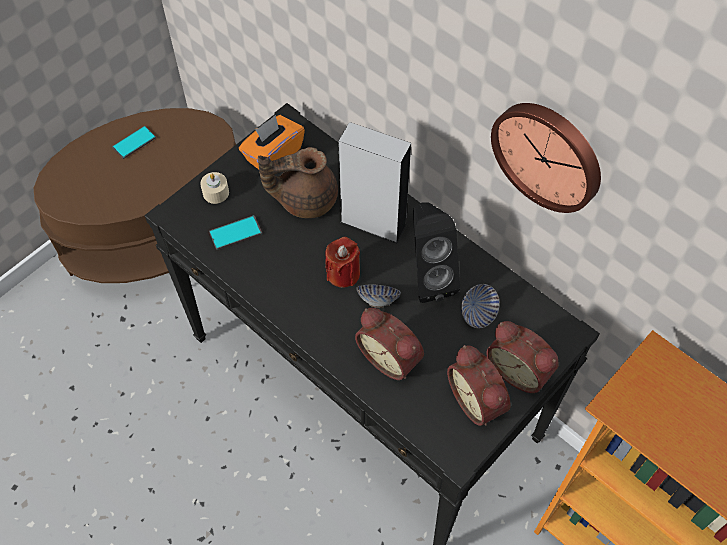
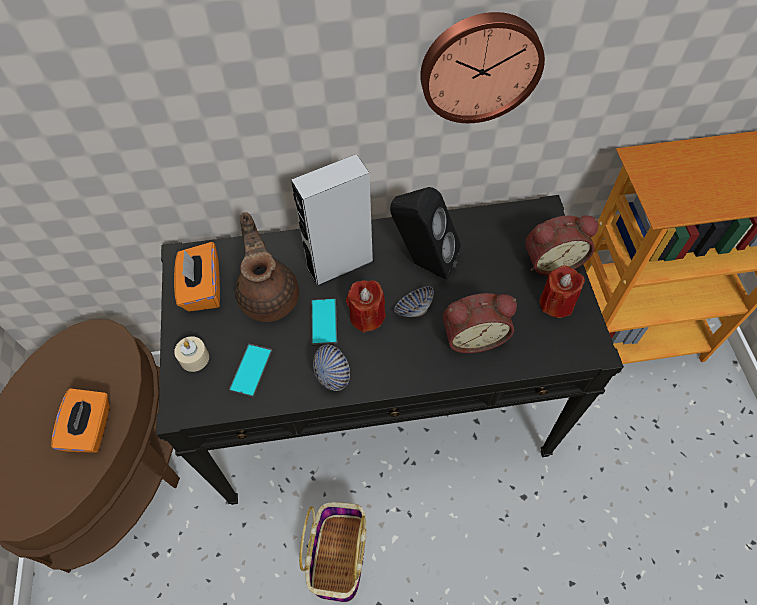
camera: 50 degrees left, 0 degrees up
(134, 143) = (36, 406): phone -> phone (324, 322)
(144, 187) = (91, 429): none -> orange tissue box
(217, 446) = (339, 555): none -> basket
(304, 199) = (269, 295): brown teapot -> brown teapot turned 135 degrees clockwise
(478, 314) = (483, 253): bowl -> bowl (332, 375)
(478, 399) = (556, 303): alarm clock -> red candle

